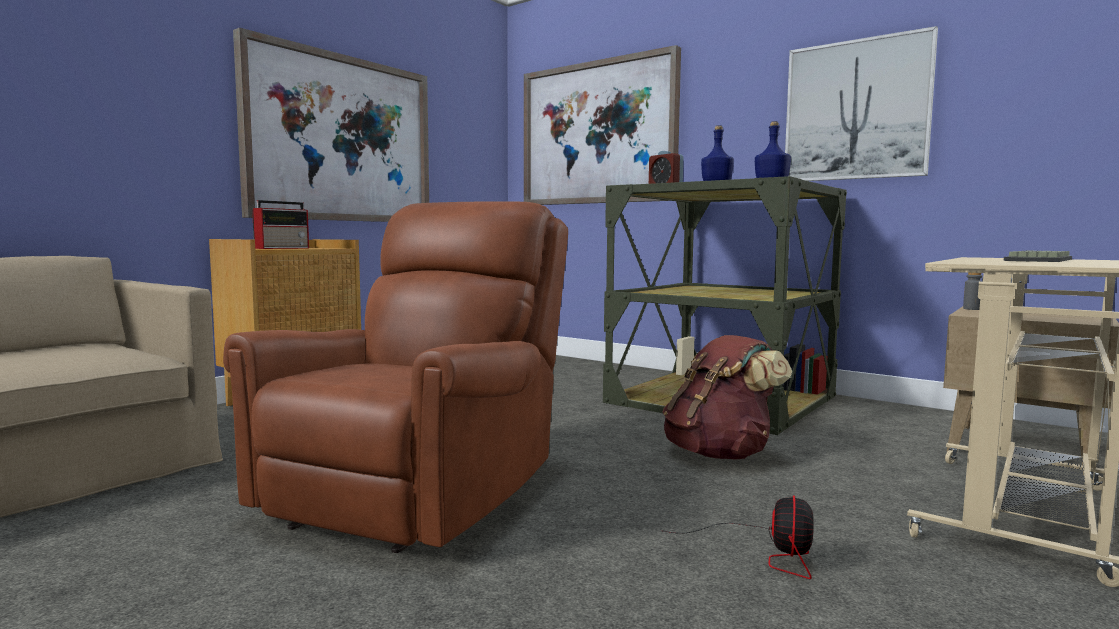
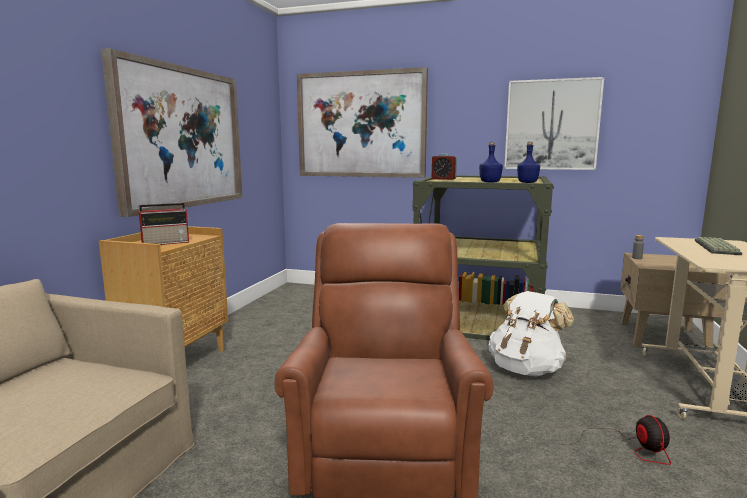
camera: 20 degrees left, 5 degrees up
(283, 248) = (166, 243): radio -> radio turned 45 degrees clockwise
(720, 454) = (526, 369): brown backpack -> white backpack

